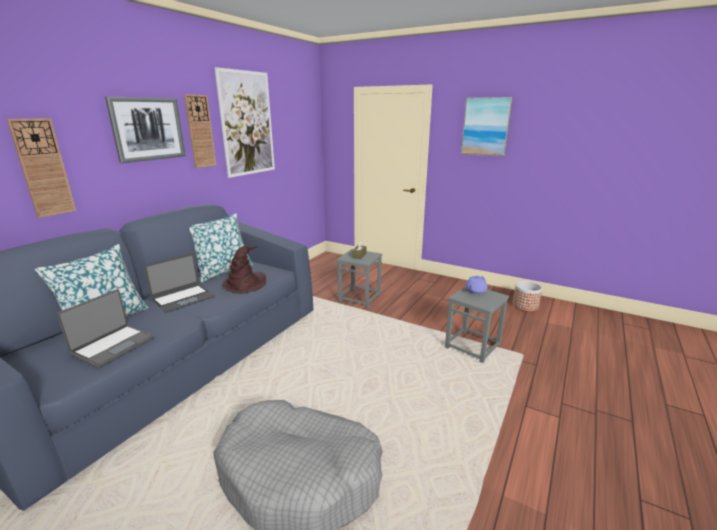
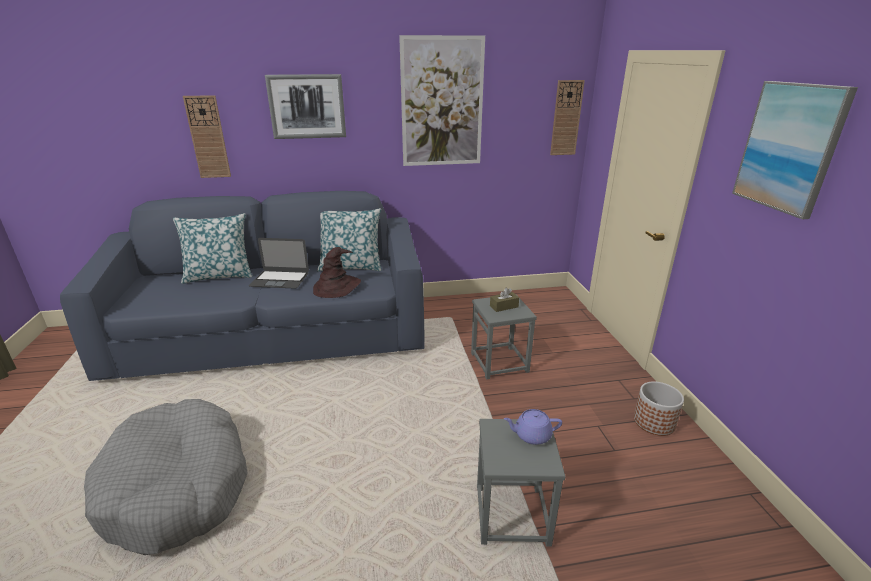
camera: 50 degrees right, 5 degrees up
(113, 346) = (185, 297): laptop -> none
(200, 131) = (370, 111): wall clock -> wall clock (566, 118)
(525, 306) = (726, 531): planter -> planter (653, 422)

